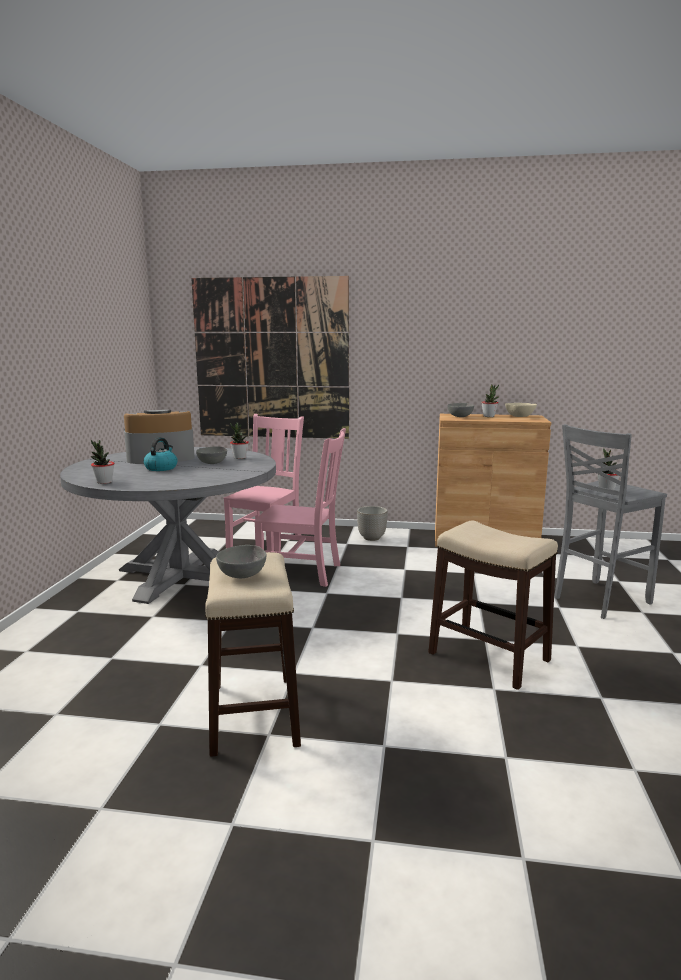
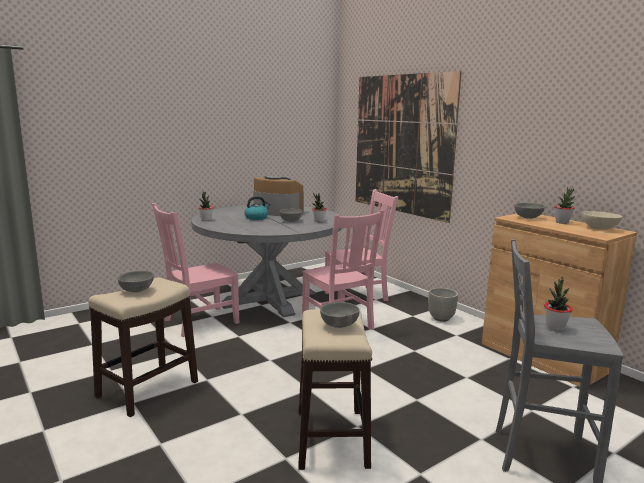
camera: 45 degrees right, 0 degrees up
(150, 628) = (199, 322): none -> pink chair
(499, 535) = (339, 326): none -> grey bowl

